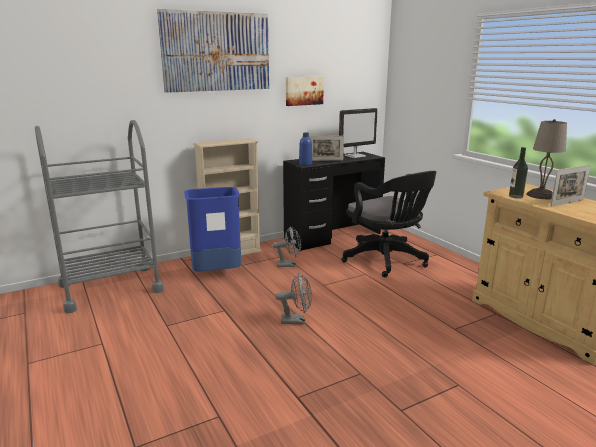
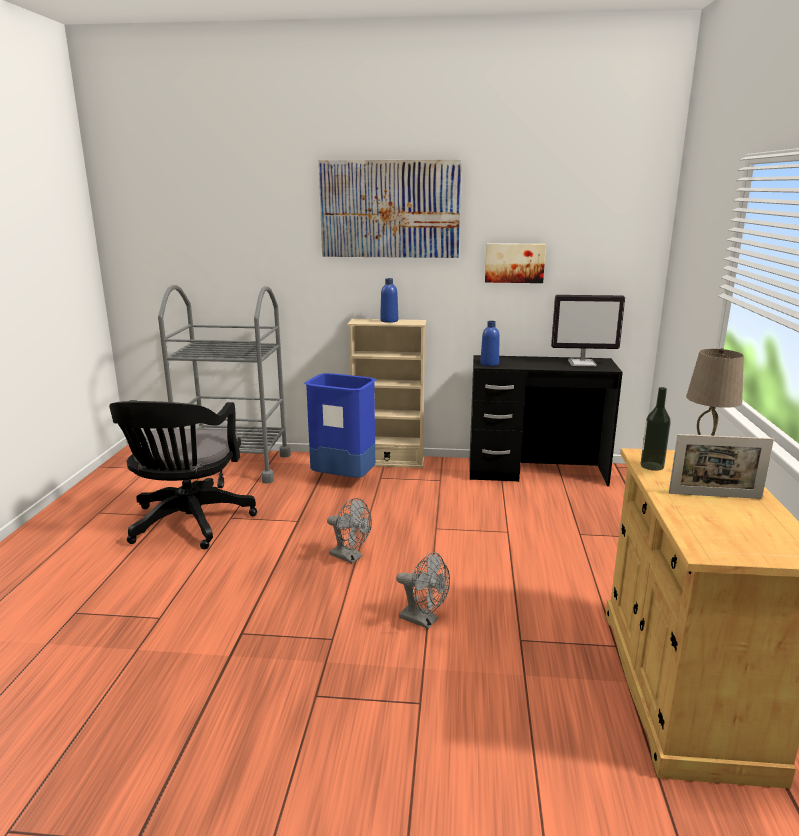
camera: 35 degrees right, 0 degrees up
(227, 141) = (389, 321): none -> blue bottle
(289, 265) = (431, 492): grey fan -> grey fan (424, 620)
(326, 160) = (527, 363): picture frame -> none
(387, 261) = (562, 524): black office chair -> black office chair (188, 524)

